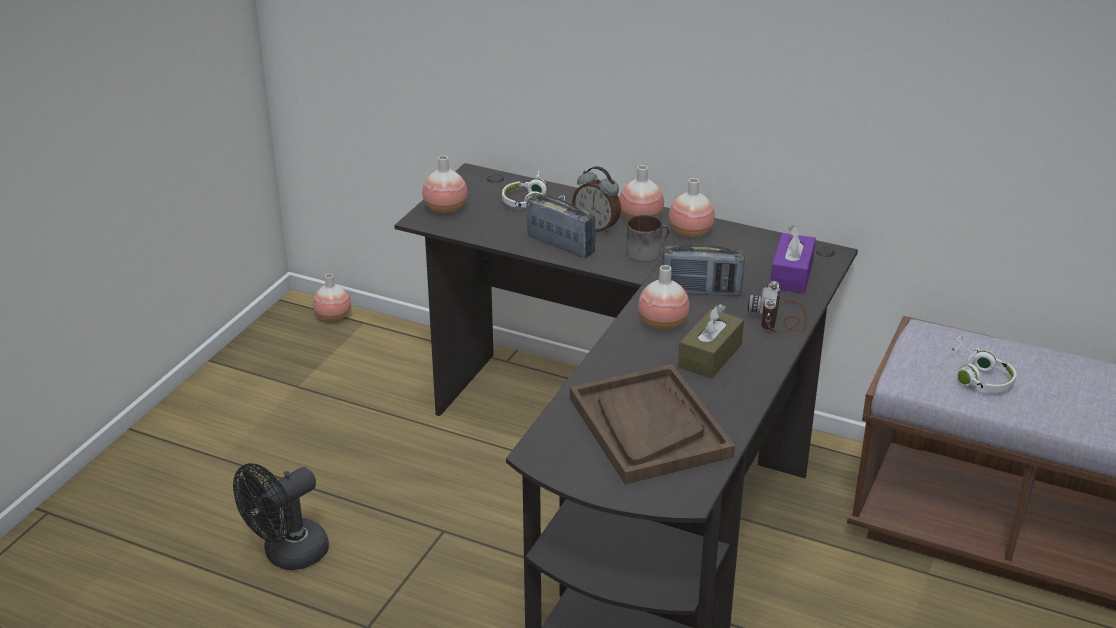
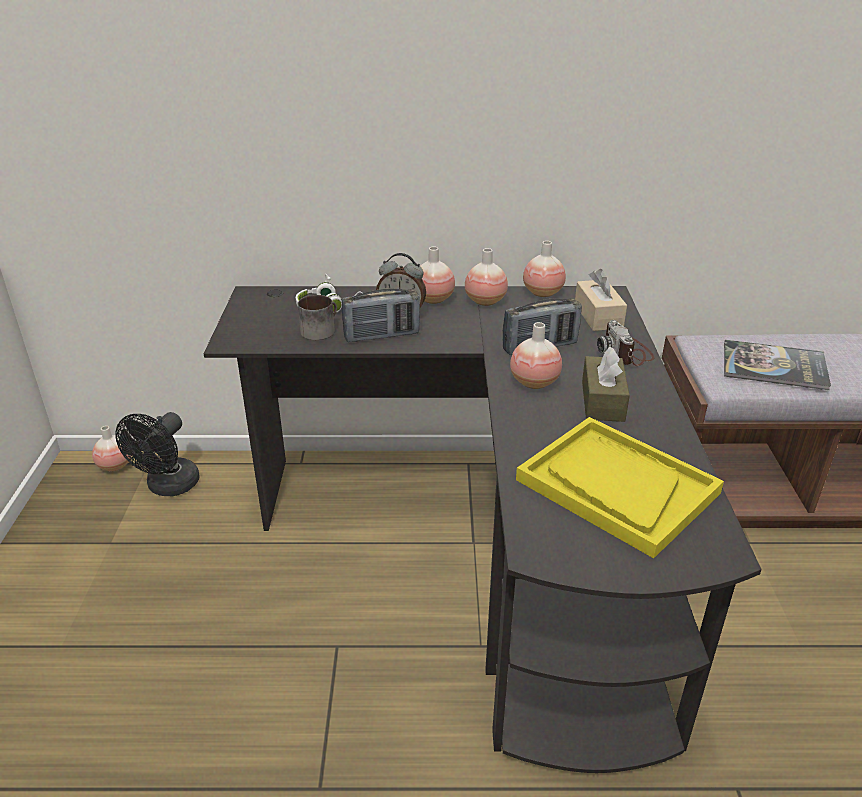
camera: 25 degrees left, 0 degrees up
(287, 555) = (188, 734): black fan -> black fan (168, 487)
(445, 209) = (246, 328): vase -> vase (542, 293)
(560, 245) = (381, 335): radio -> radio turned 150 degrees clockwise
(647, 251) = (463, 324): mug -> mug (320, 330)
(648, 427) = (616, 486): brown tray -> yellow tray
(791, 274) = (598, 316): purple tissue box -> beige tissue box
(978, 376) = (774, 366): white headphones -> book

